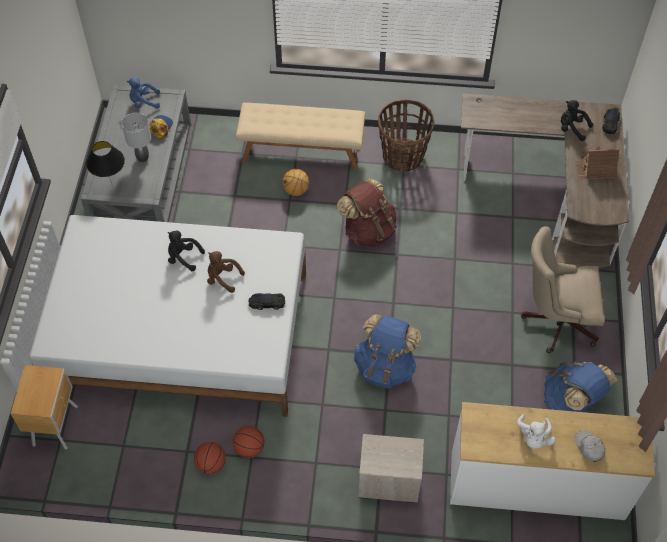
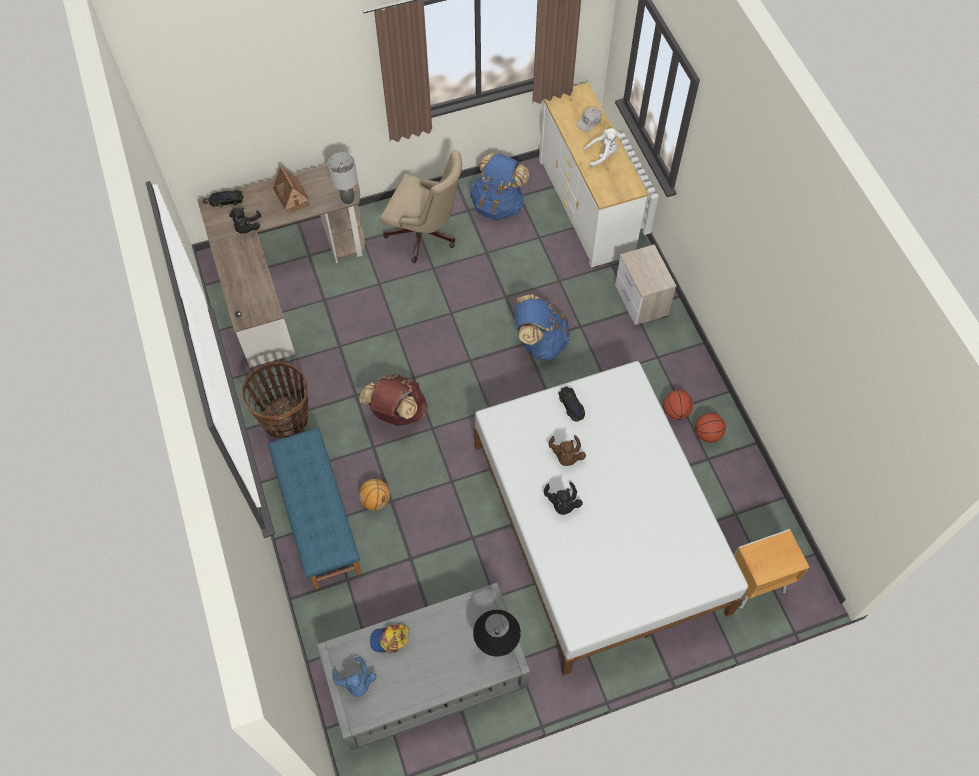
camera: 115 degrees left, 5 degrees up
(142, 157) = (440, 636): grey table lamp -> grey table lamp (347, 200)
(302, 151) = (318, 518): beige bench -> blue bench
(555, 320) = (425, 236): beige office chair -> beige office chair turned 45 degrees counterclockwise

